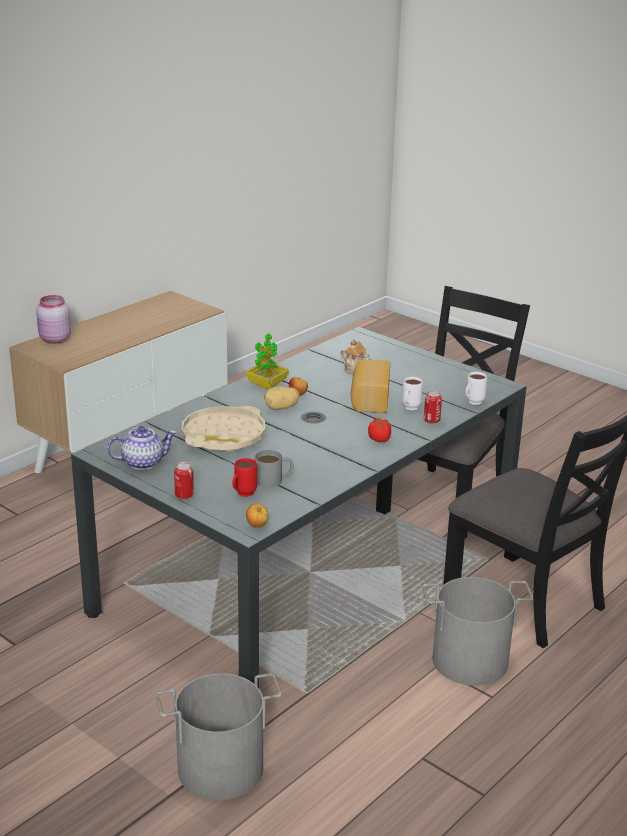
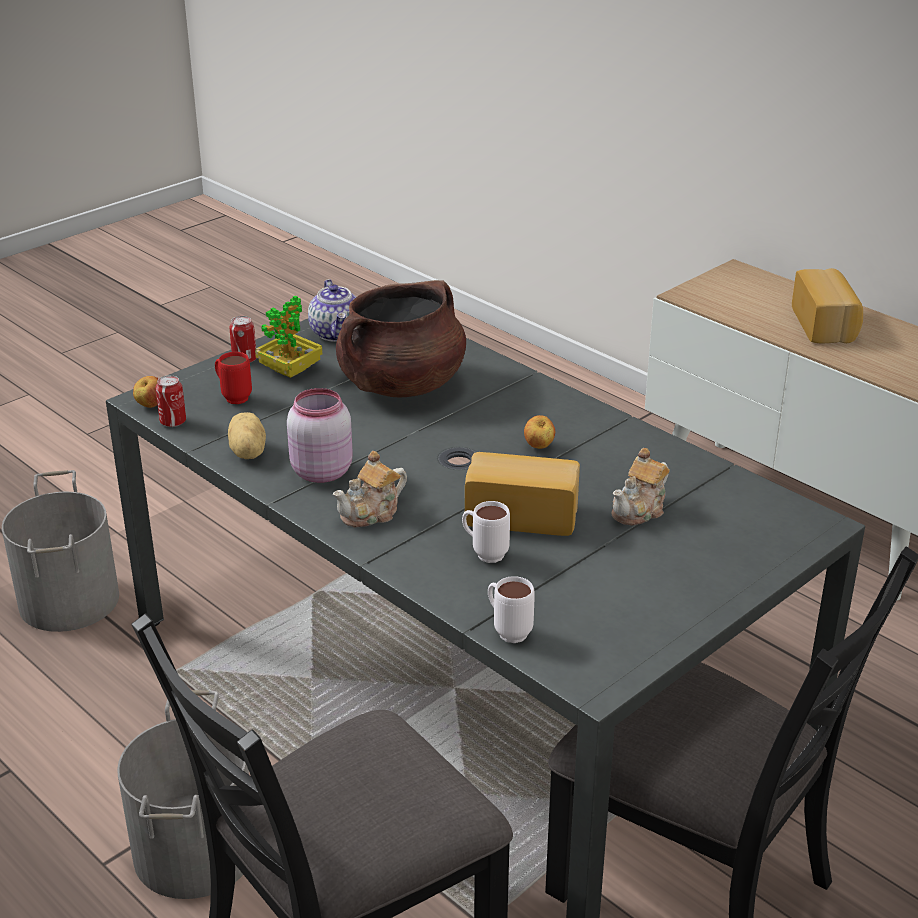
camera: 95 degrees right, 5 degrees up
(54, 339) = (766, 284): pink jar -> pink jar (320, 471)
(117, 328) = (826, 325): none -> bread
(223, 436) = (401, 385): beige tray -> brown cooking pot
(267, 385) = (576, 421): potted plant -> potted plant (290, 370)
(274, 479) = (266, 419): grey mug -> none
(281, 408) = (490, 431): potato -> potato (246, 453)
(379, 439) = (372, 513): tomato -> teapot
(431, 420) = (436, 573): can -> can (173, 422)

